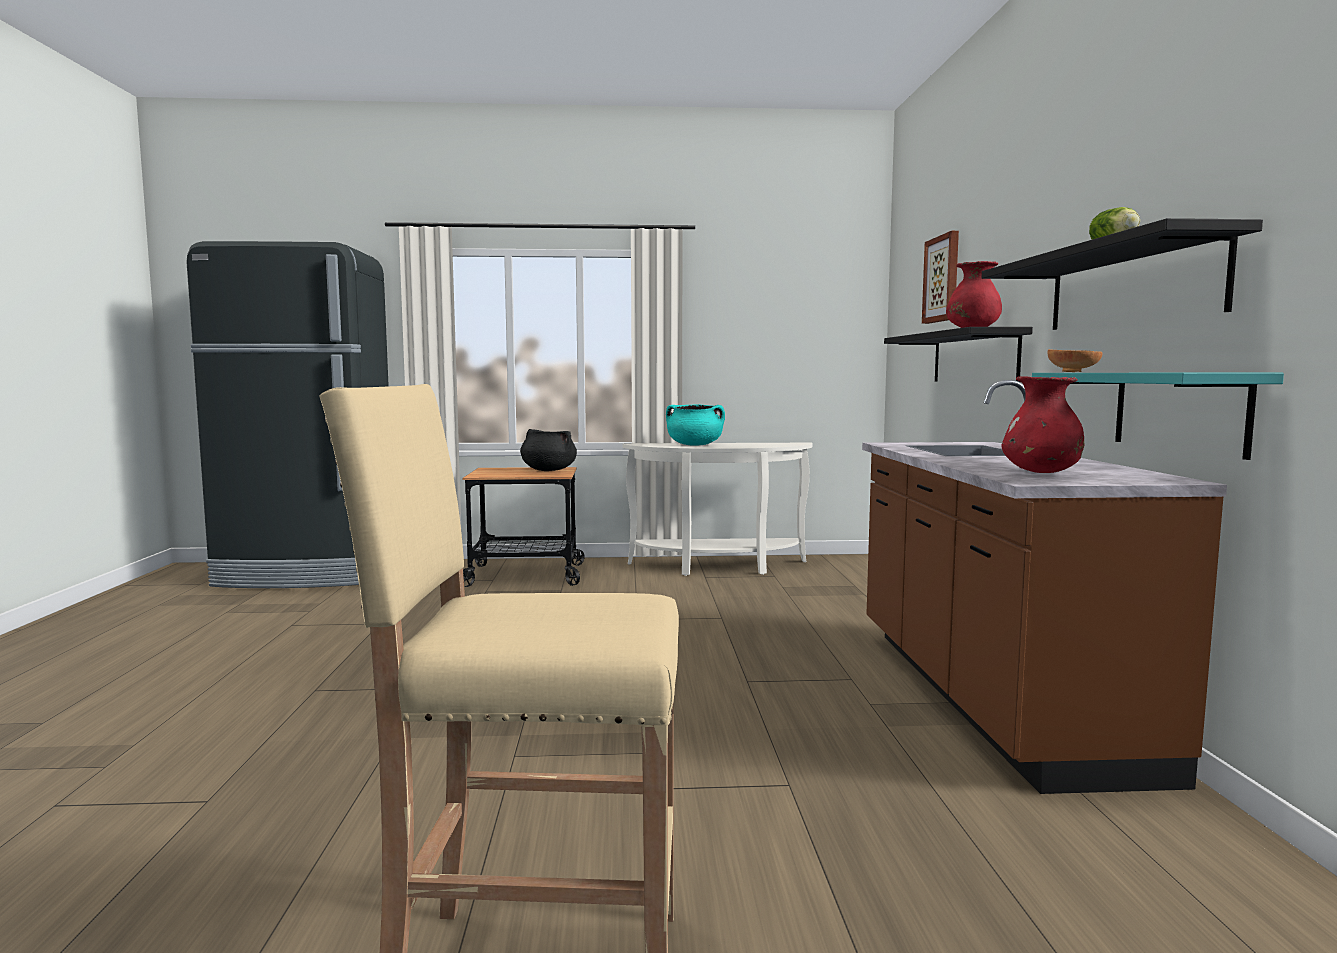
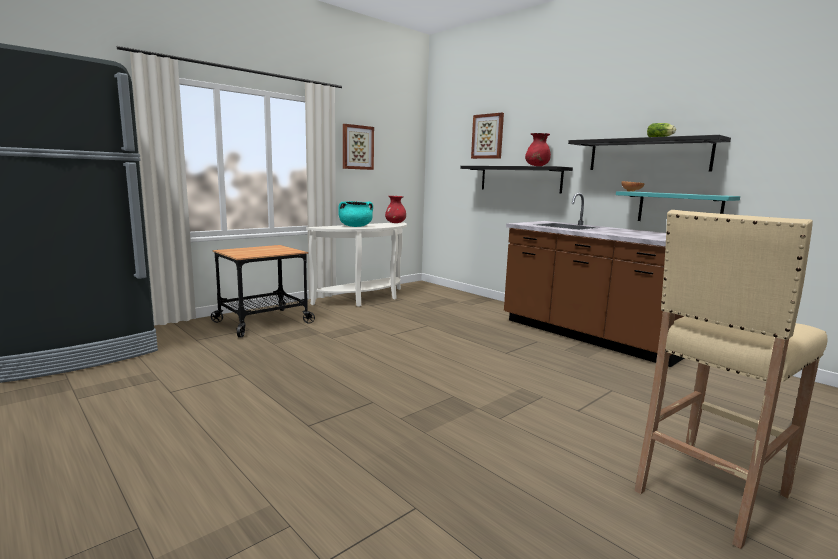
camera: 40 degrees left, 5 degrees up
(548, 470) = (274, 248): black cooking pot -> none
(735, 318) = (357, 147): none -> picture
(1041, 473) = (654, 236): red vase -> red vase (395, 223)

